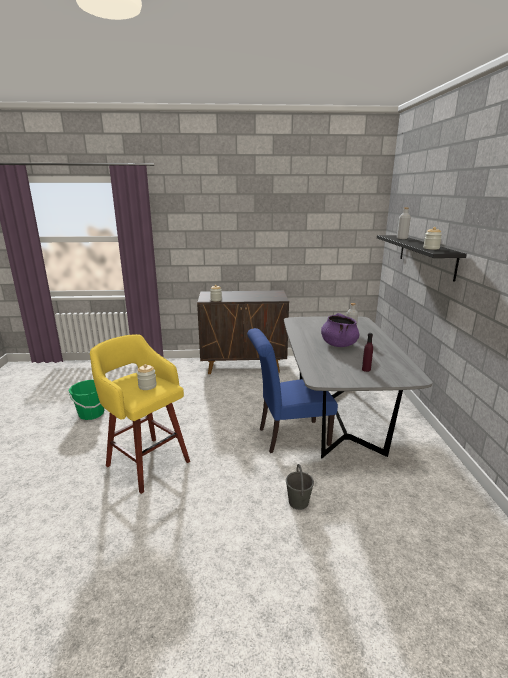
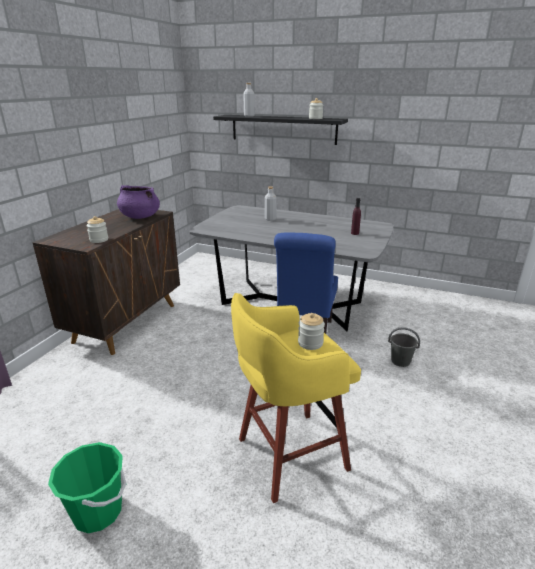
camera: 65 degrees left, 5 degrees up
(338, 344) = (292, 229): purple cooking pot -> purple cooking pot (140, 217)

